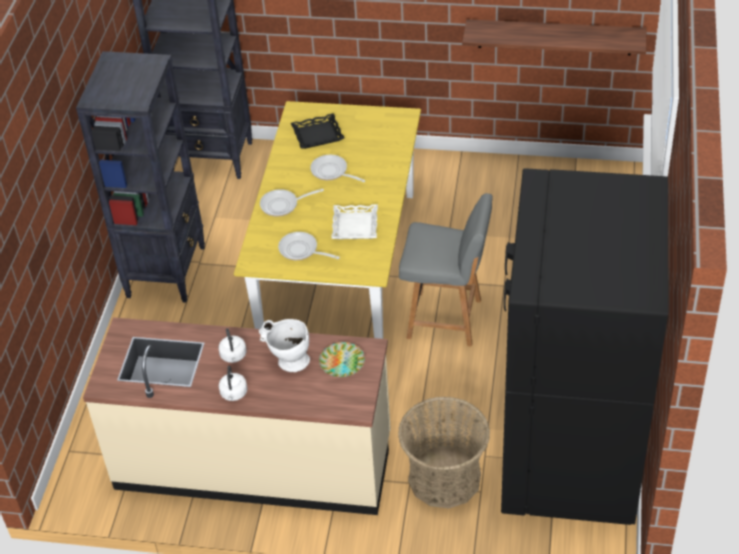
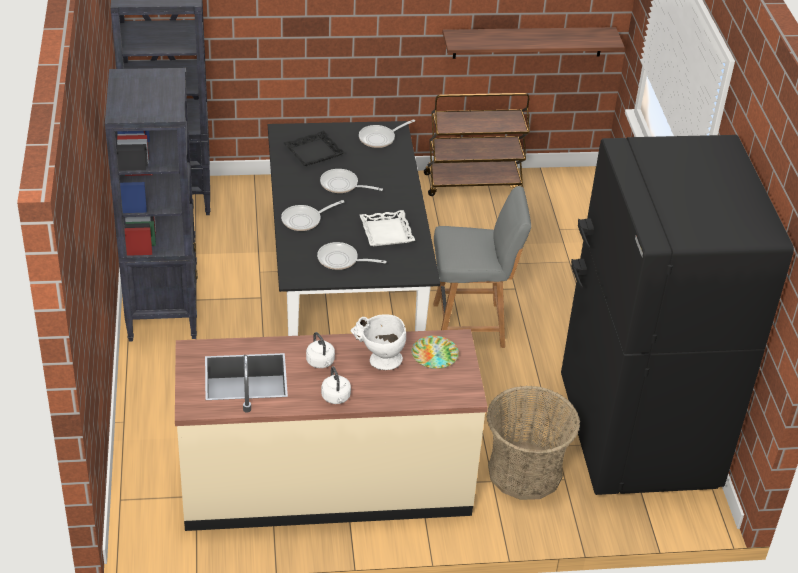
camera: 20 degrees left, 5 degrees down
(340, 267) = (346, 288): yellow dining table -> black dining table
(386, 125) = (380, 138): none -> frying pan
(502, 169) = (473, 183): none -> brown cart

